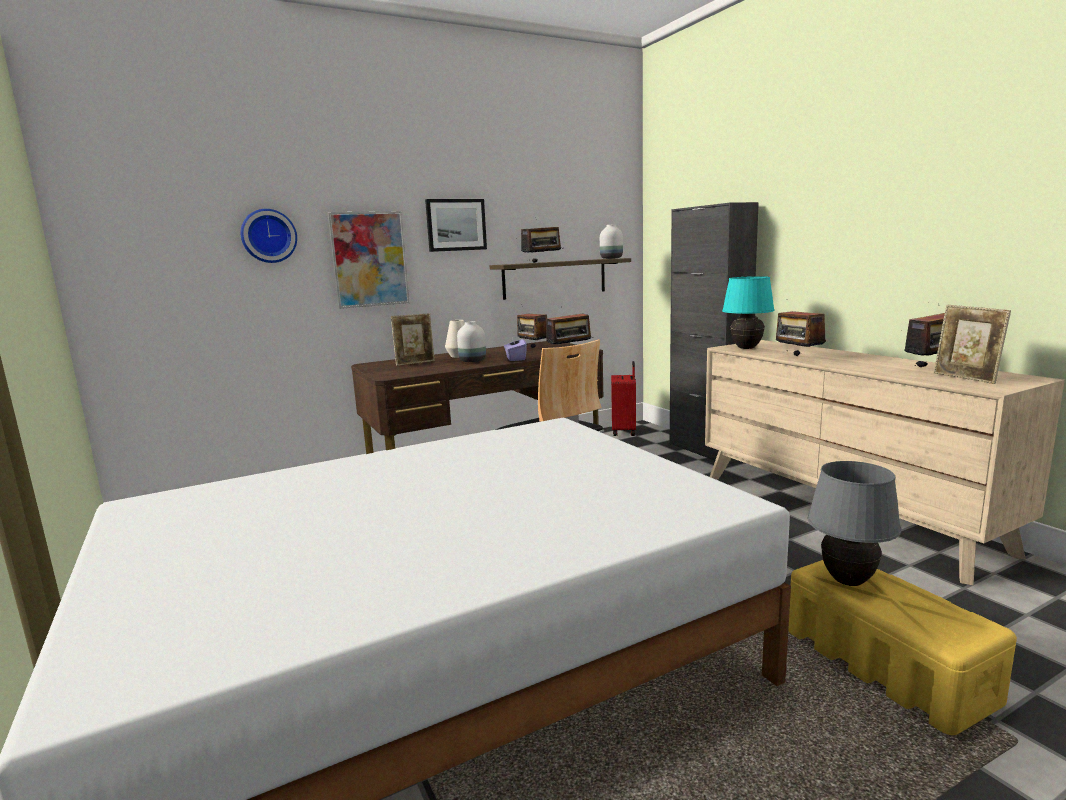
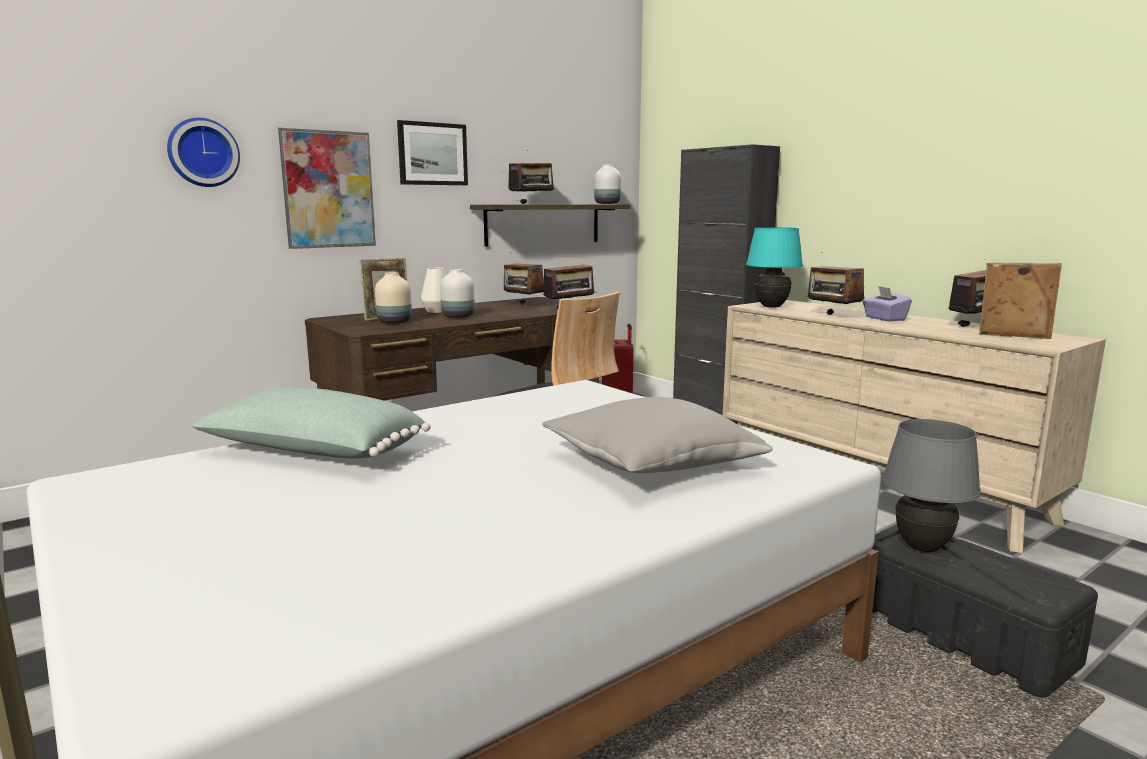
camera: 10 degrees left, 0 degrees up
(309, 484) = (312, 453): none -> green pillow
(419, 367) = (395, 322): none -> beige vase
(515, 359) = (509, 315): purple tissue box -> purple tissue box (884, 319)
(578, 500) = (651, 463): none -> grey pillow
(884, 664) = (960, 634): yellow storage box -> black storage box
(965, 378) = (1013, 337): picture frame -> picture frame turned 150 degrees clockwise

